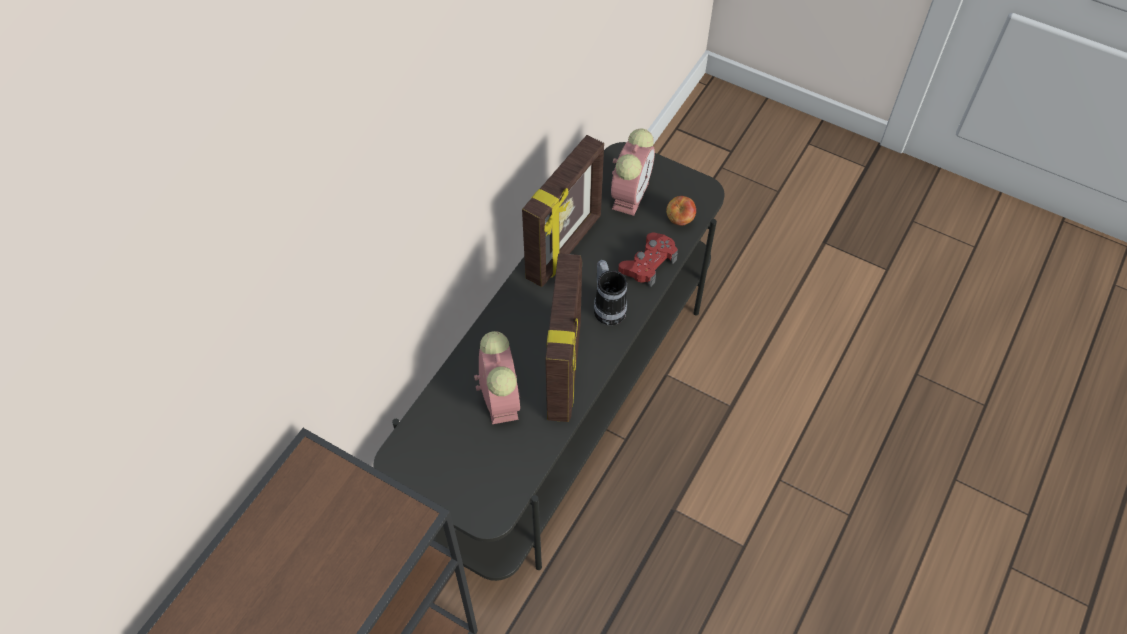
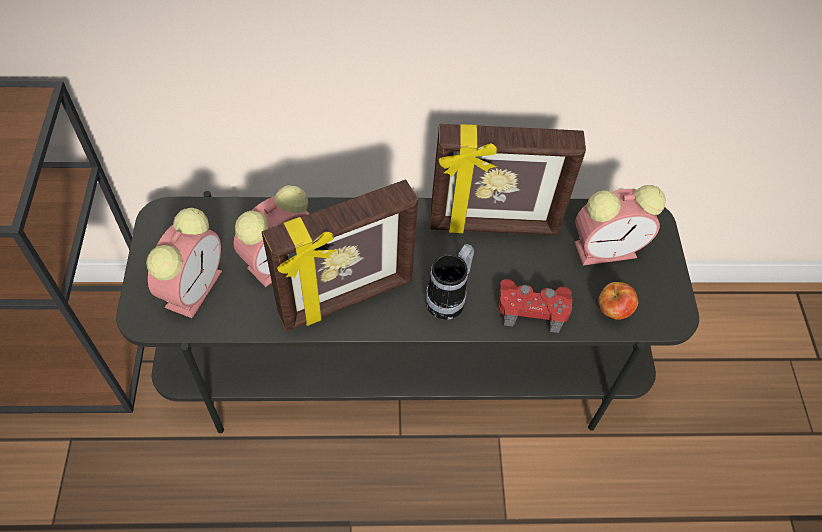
camera: 55 degrees right, 0 degrees up
(484, 468) = (194, 286): none -> alarm clock

